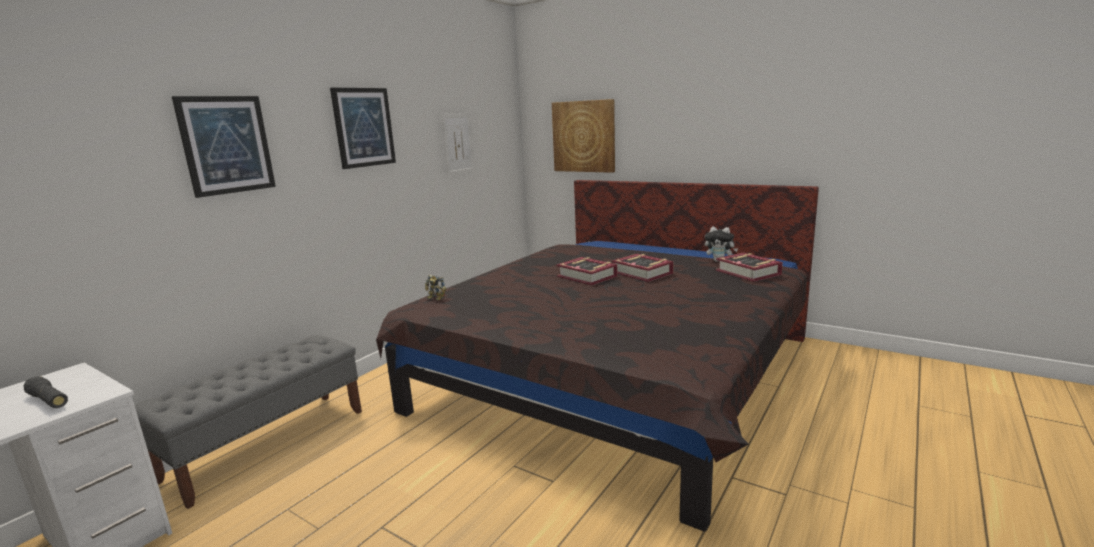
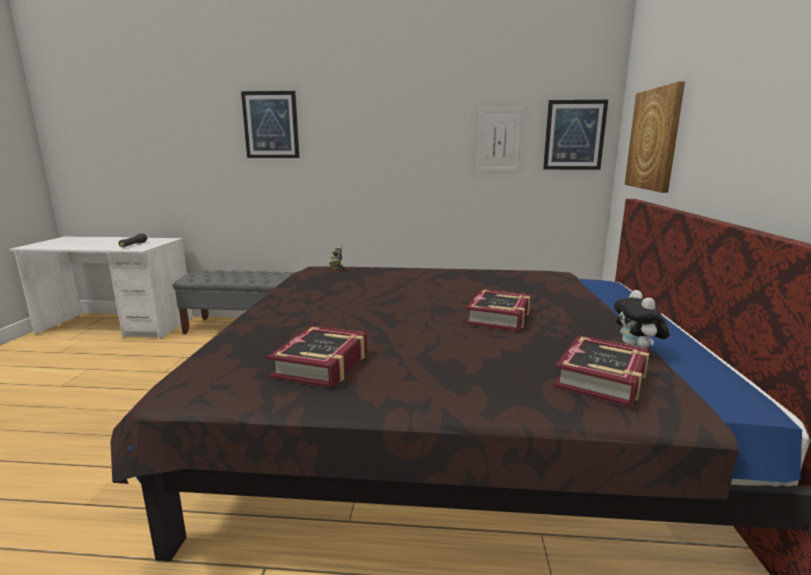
camera: 60 degrees right, 0 degrees up
(363, 127) = (384, 118): picture -> picture (574, 135)
(587, 276) = (452, 297): book -> book (322, 364)

